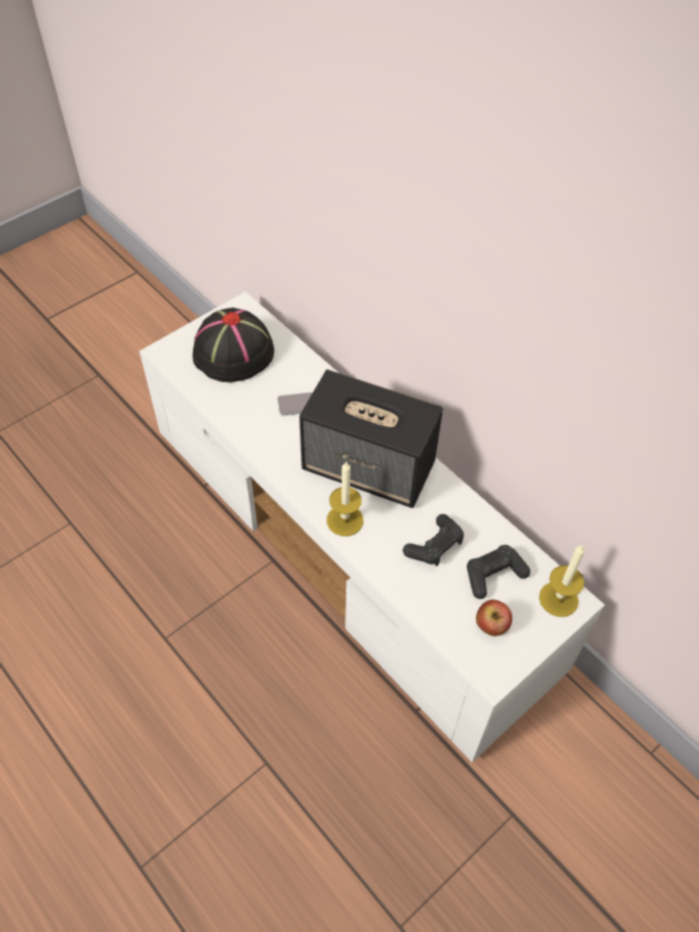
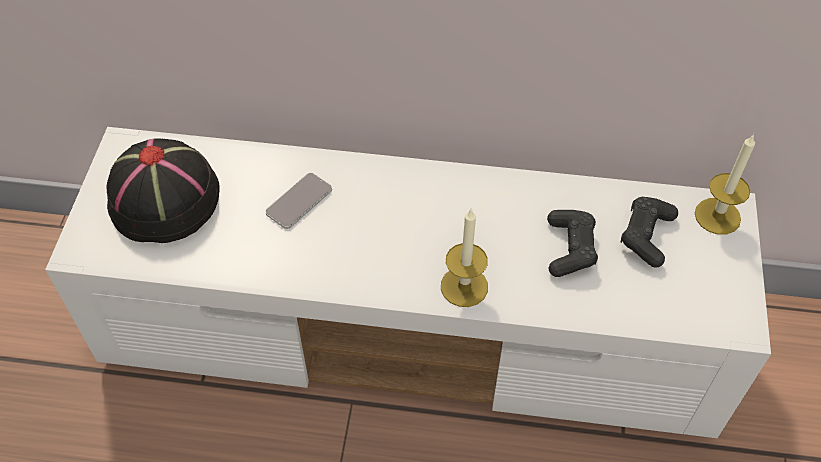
camera: 40 degrees left, 0 degrees up
(370, 467) = (432, 218): speaker -> none
(491, 627) = (694, 284): apple -> none

